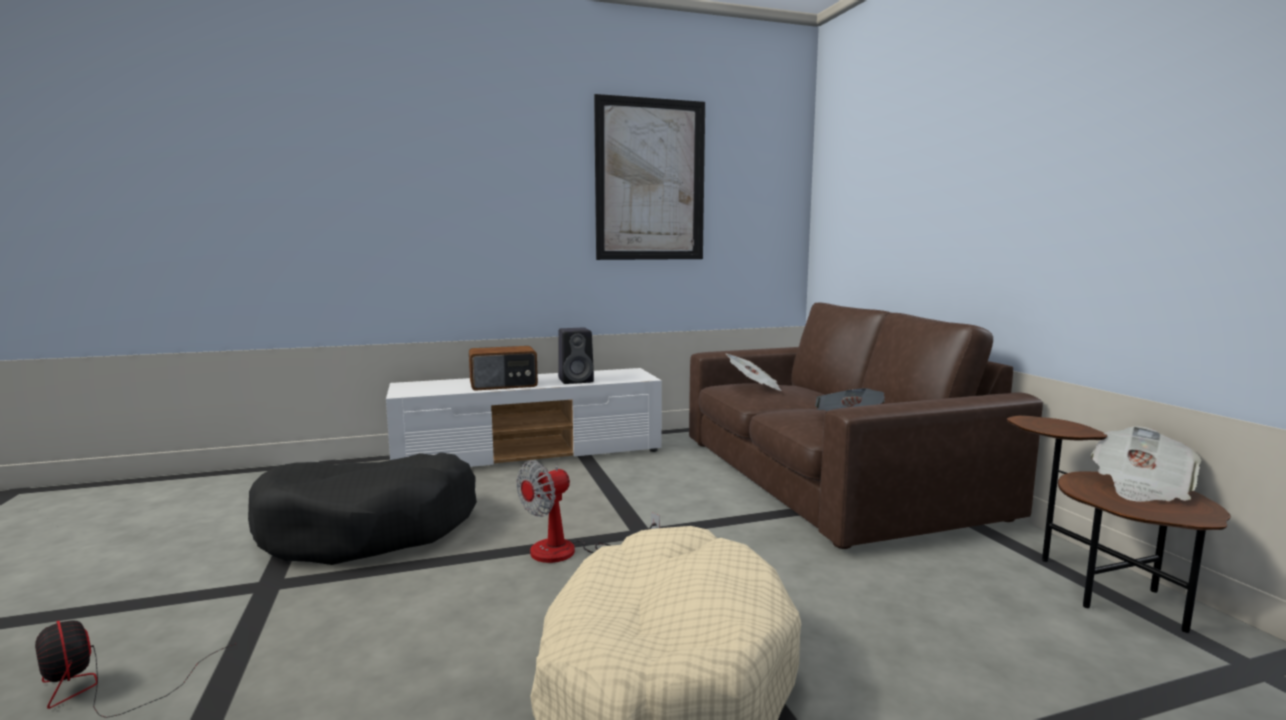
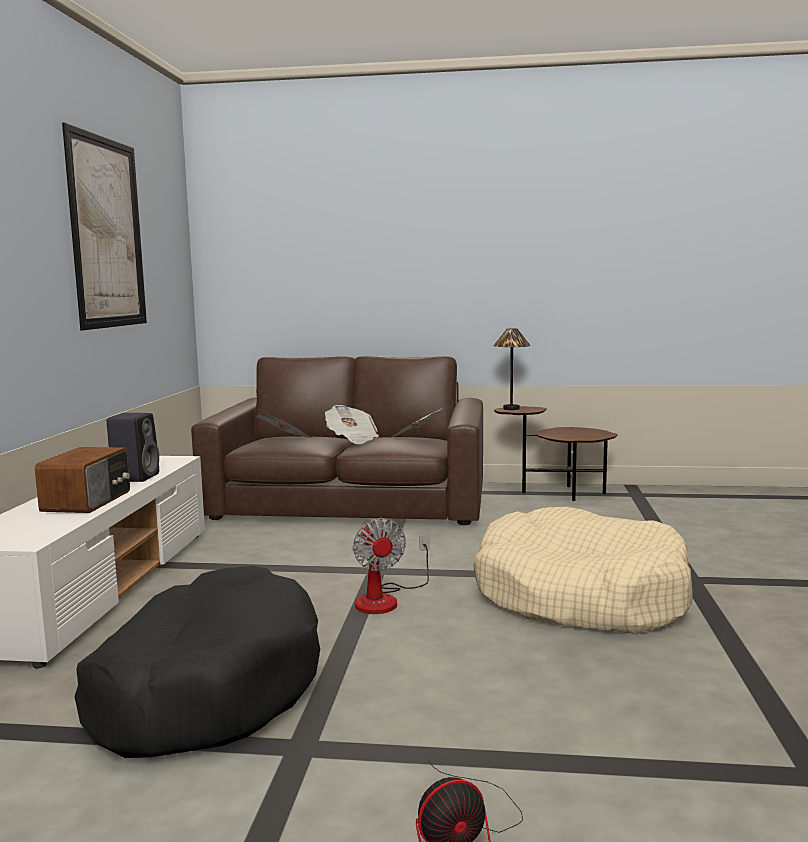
camera: 65 degrees left, 0 degrees up
(1041, 421) = (511, 408): none -> table lamp
(1140, 488) = (567, 431): newspaper -> newspaper (352, 439)

